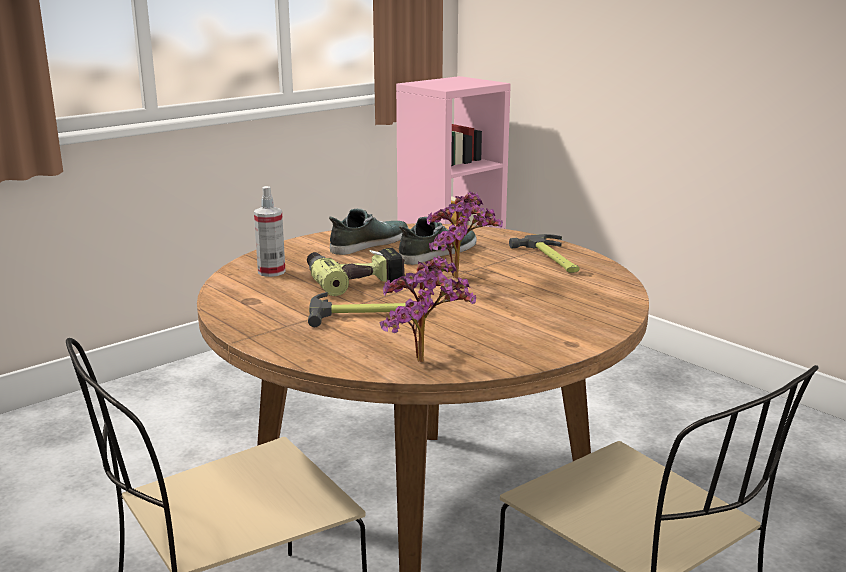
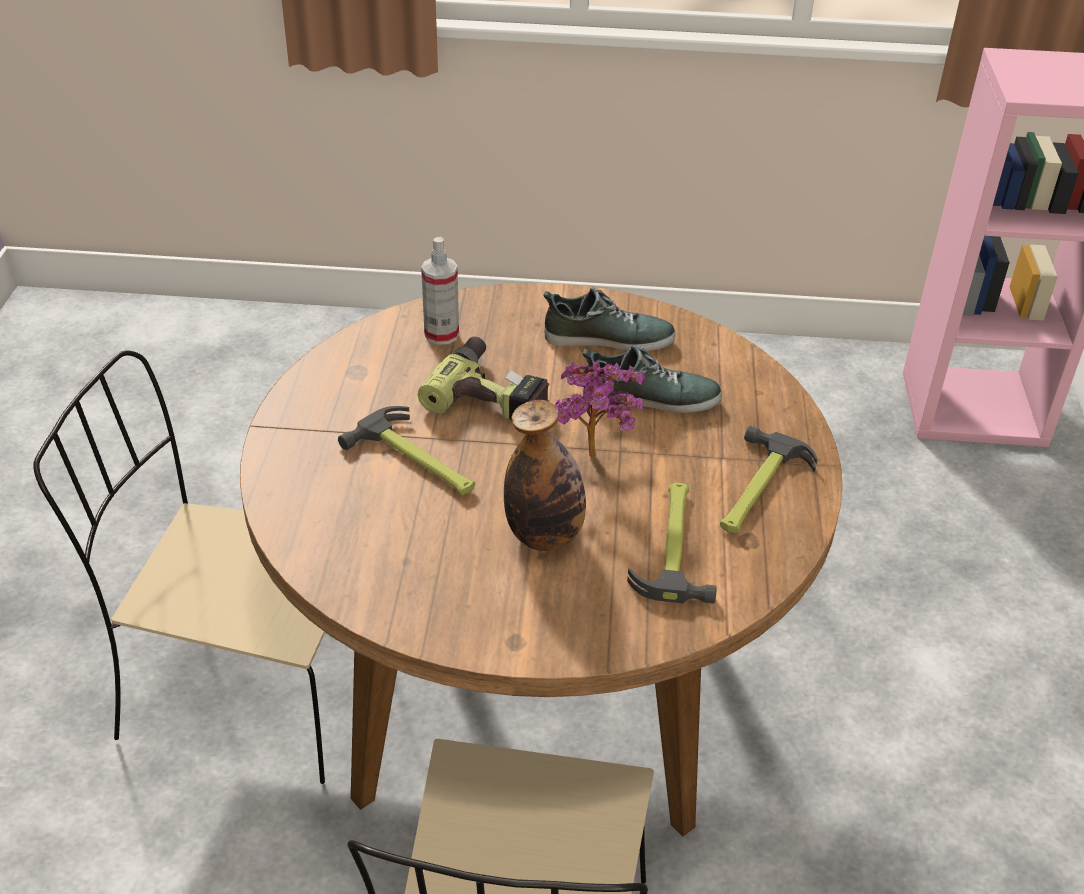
camera: 45 degrees right, 20 degrees up
(426, 364) = (343, 569): potted plant -> none
(498, 308) = (544, 536): none -> bottle
(560, 286) = (674, 544): none -> hammer

